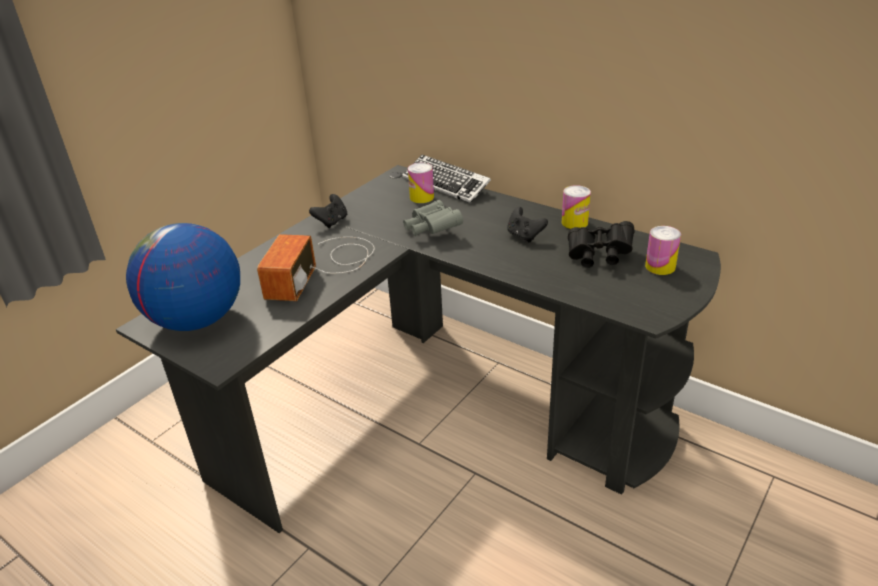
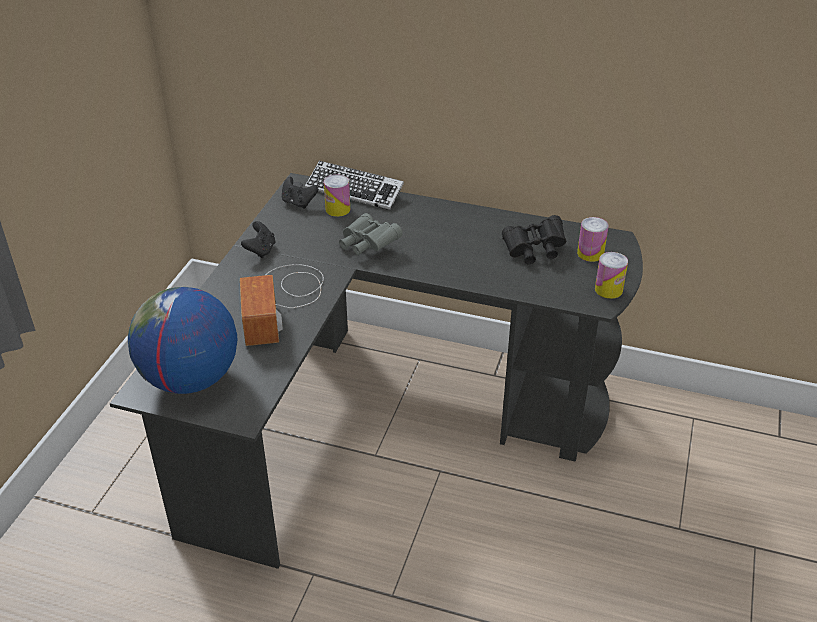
camera: 20 degrees left, 5 degrees up
(524, 236) = (459, 239): black game controller -> black game controller (298, 203)
(574, 223) = (498, 218): can -> can (608, 290)

